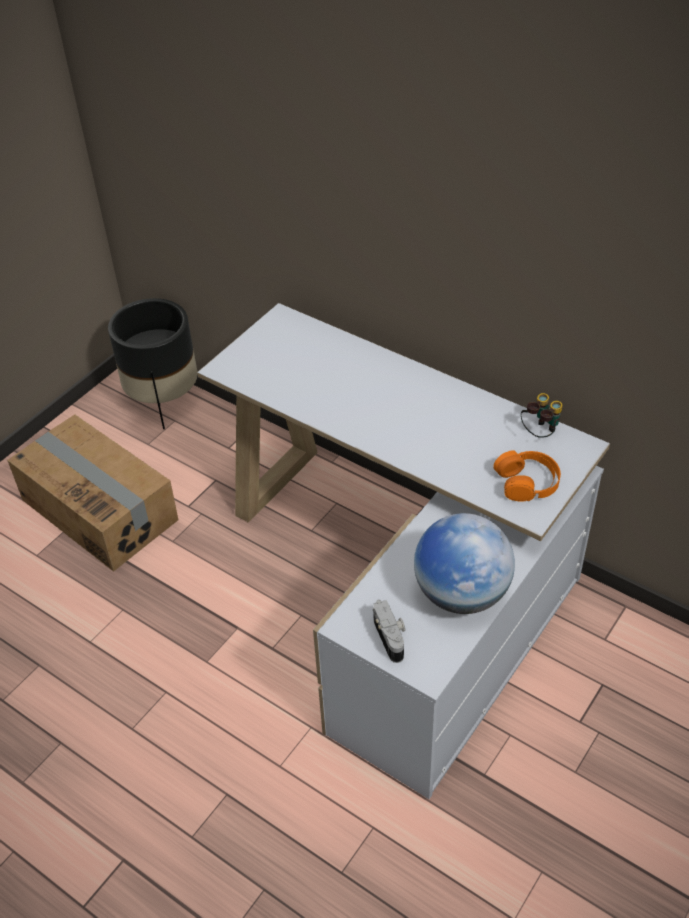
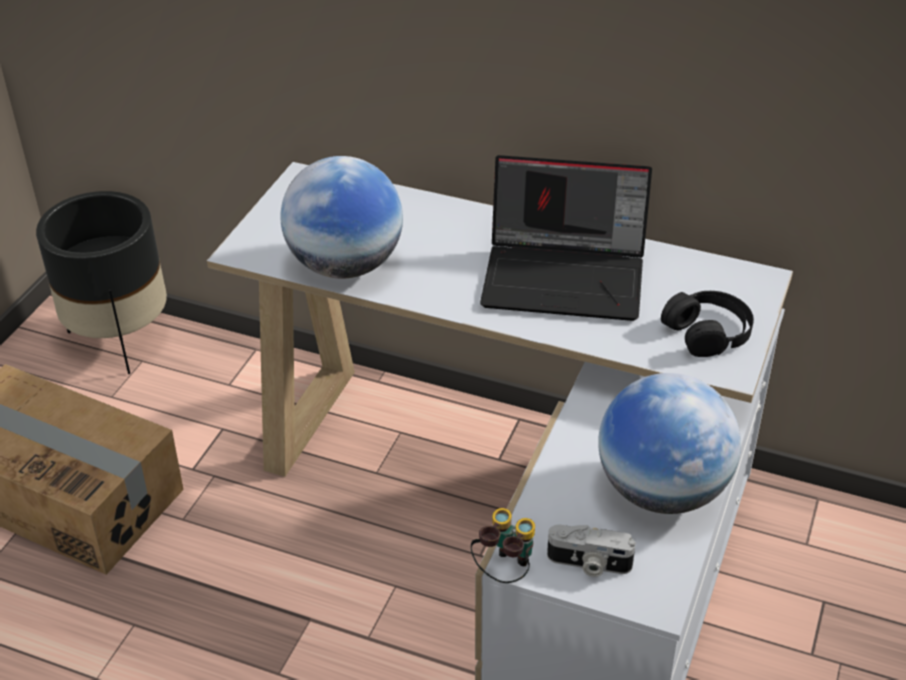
camera: 15 degrees left, 5 degrees down
(289, 390) = (345, 265): none -> globe
(391, 637) = (589, 564): camera -> camera turned 135 degrees clockwise
(441, 422) = (566, 276): none -> laptop
(527, 482) = (708, 332): orange headphones -> black headphones
(539, 433) = (699, 271): binoculars -> binoculars (504, 571)

